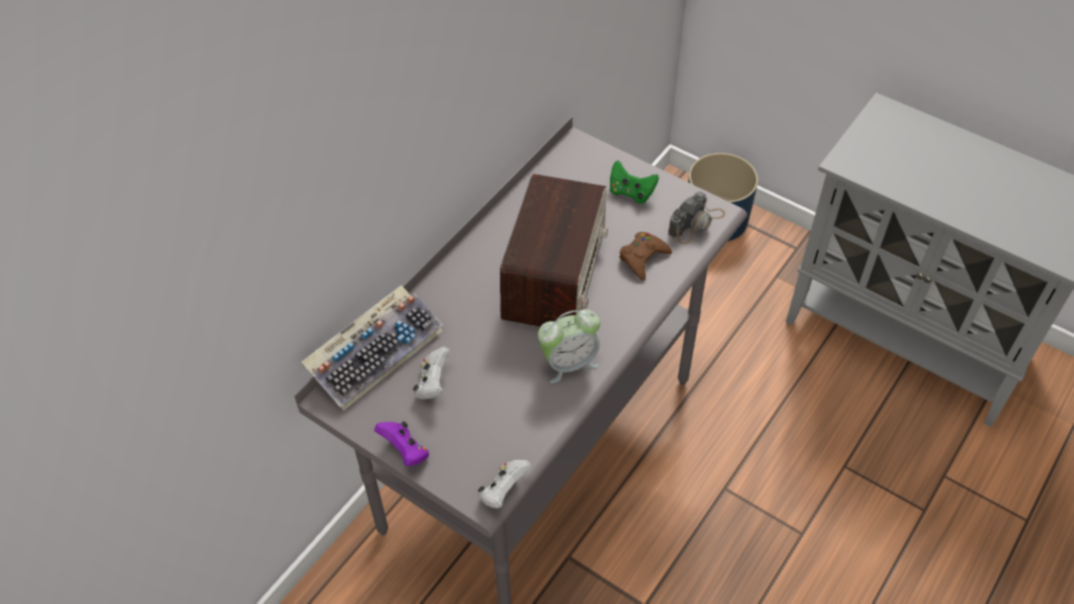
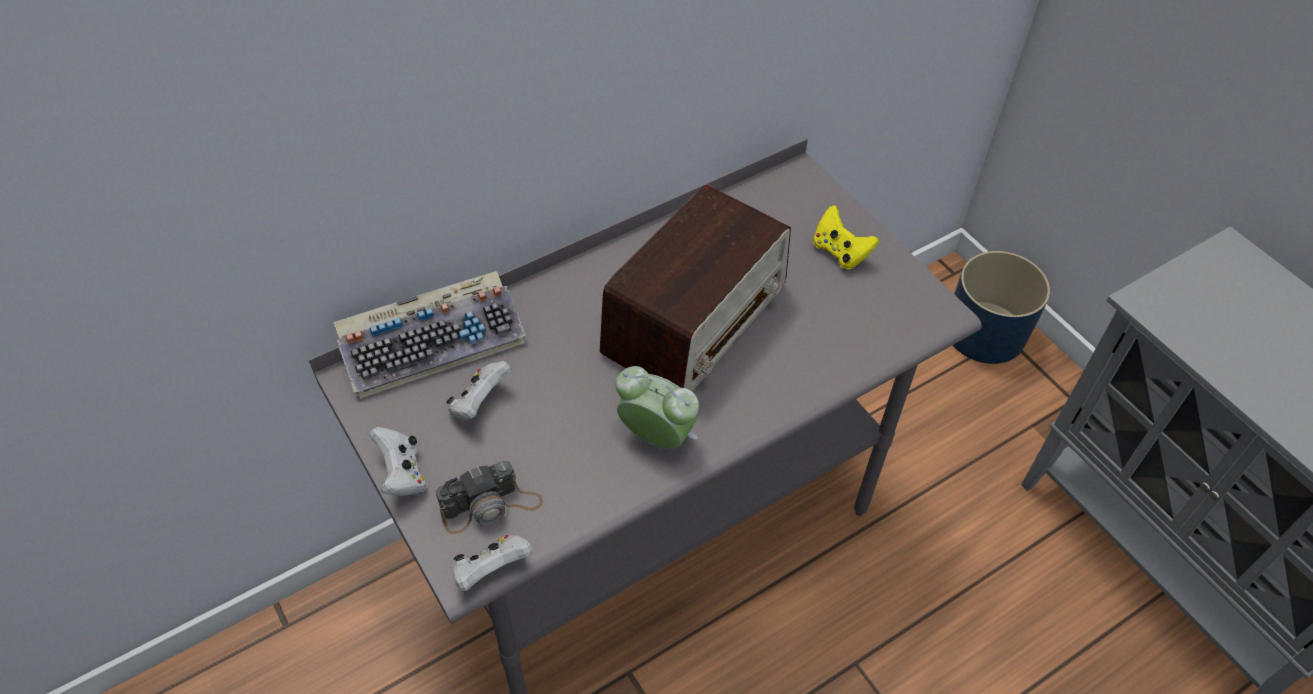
camera: 20 degrees right, 0 degrees up
(405, 451) = (402, 474): purple game controller -> white game controller
(569, 363) = (657, 437): alarm clock -> alarm clock turned 150 degrees counterclockwise
(631, 192) = (840, 252): green game controller -> yellow game controller
(643, 258) = (816, 337): brown game controller -> none
(696, 223) = (906, 316): camera -> camera (490, 506)

